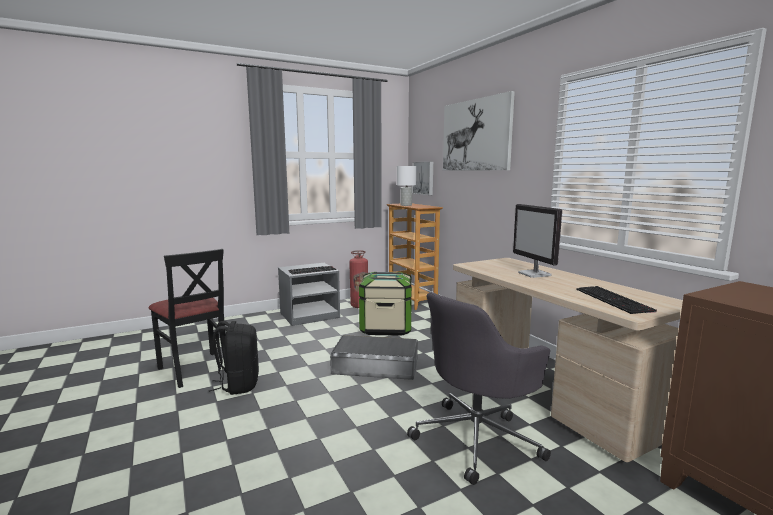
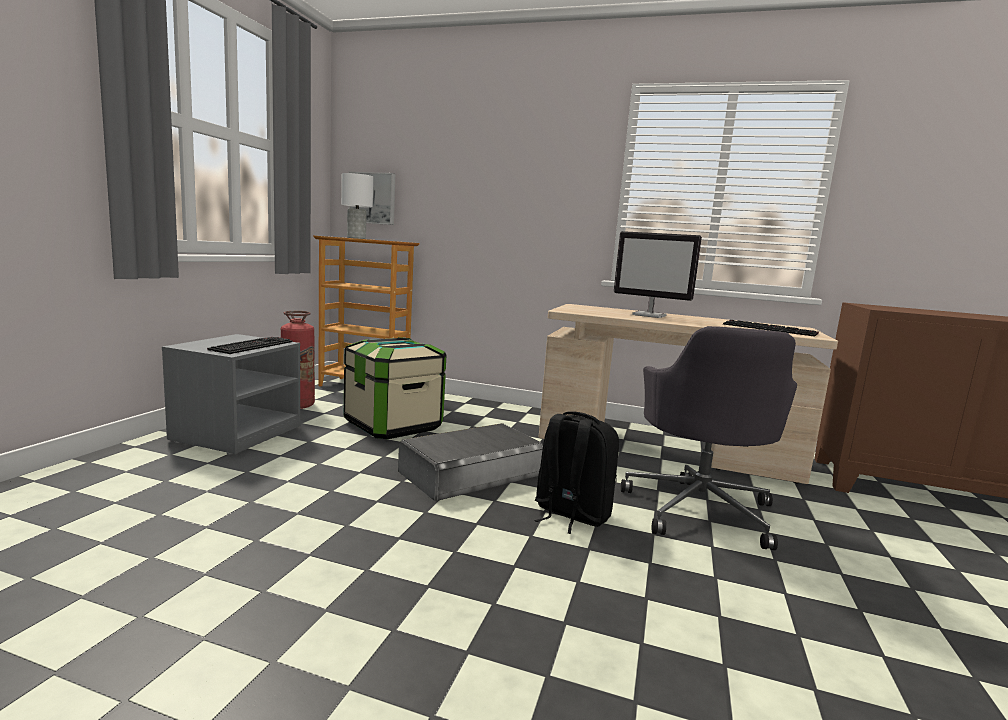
camera: 45 degrees left, 0 degrees up
(195, 369) = (158, 579): black chair -> none
(238, 384) = (315, 568): black backpack -> black backpack (571, 514)
(475, 135) = (487, 142): picture -> none

